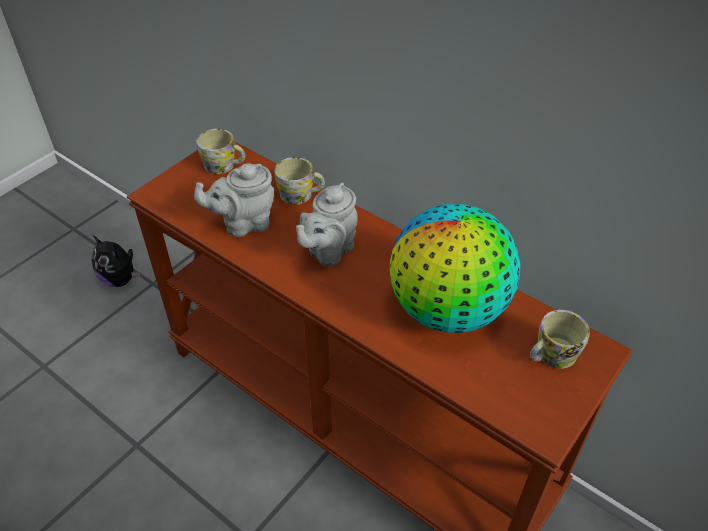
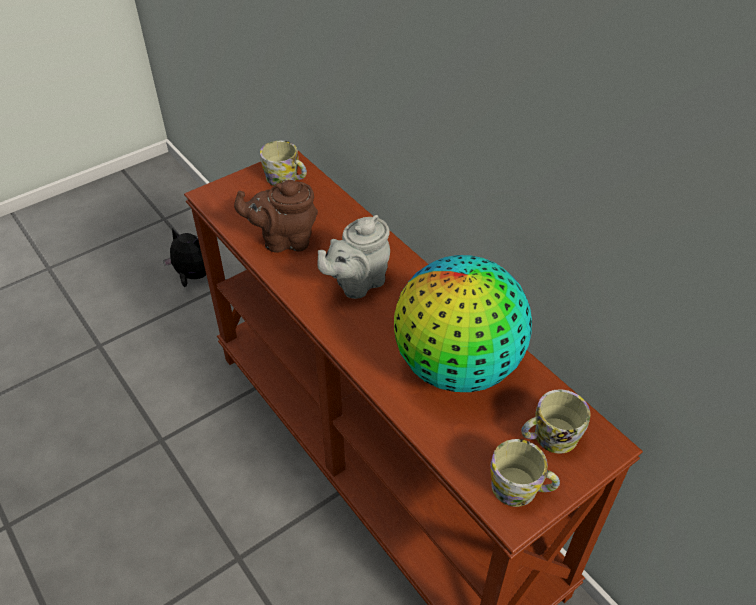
camera: 15 degrees right, 0 degrees up
(120, 279) = (193, 276): plush toy -> plush toy turned 150 degrees clockwise
(244, 224) = (284, 240): grey teapot -> brown teapot
(301, 194) = (350, 221): mug -> mug (521, 488)

